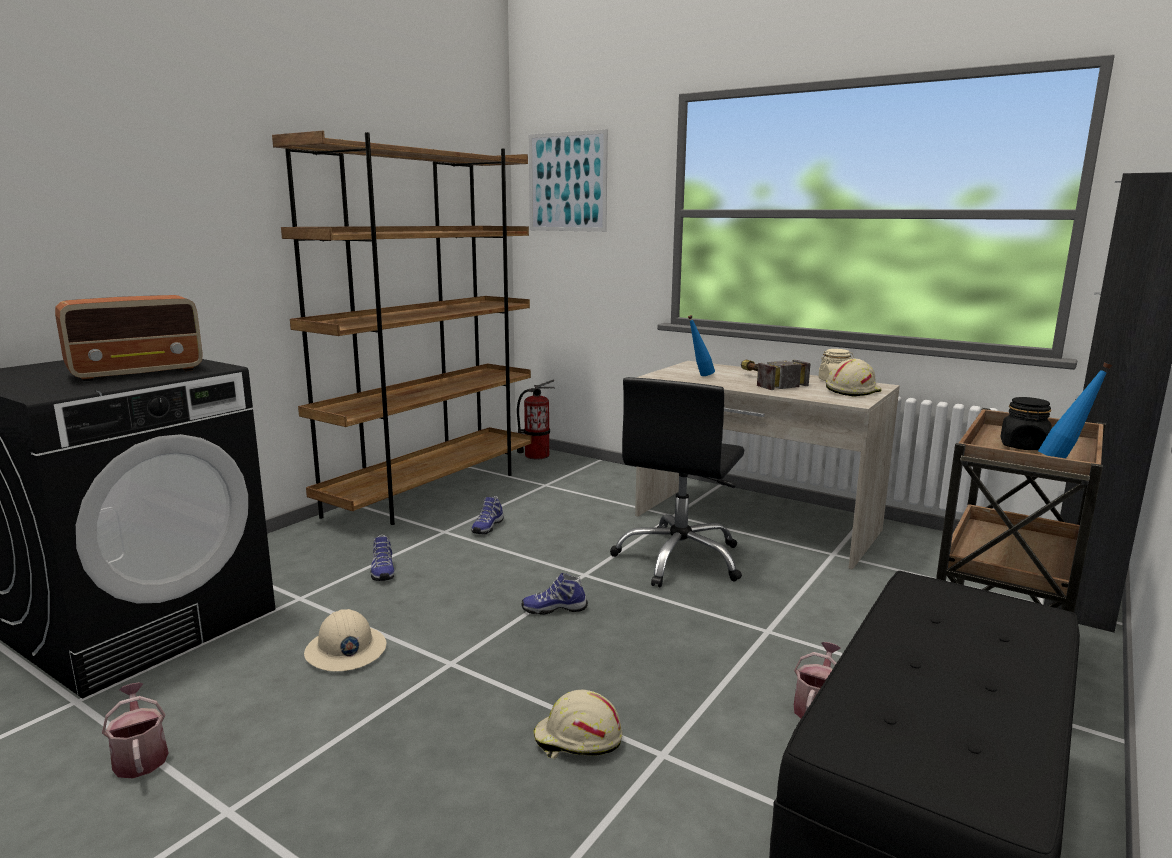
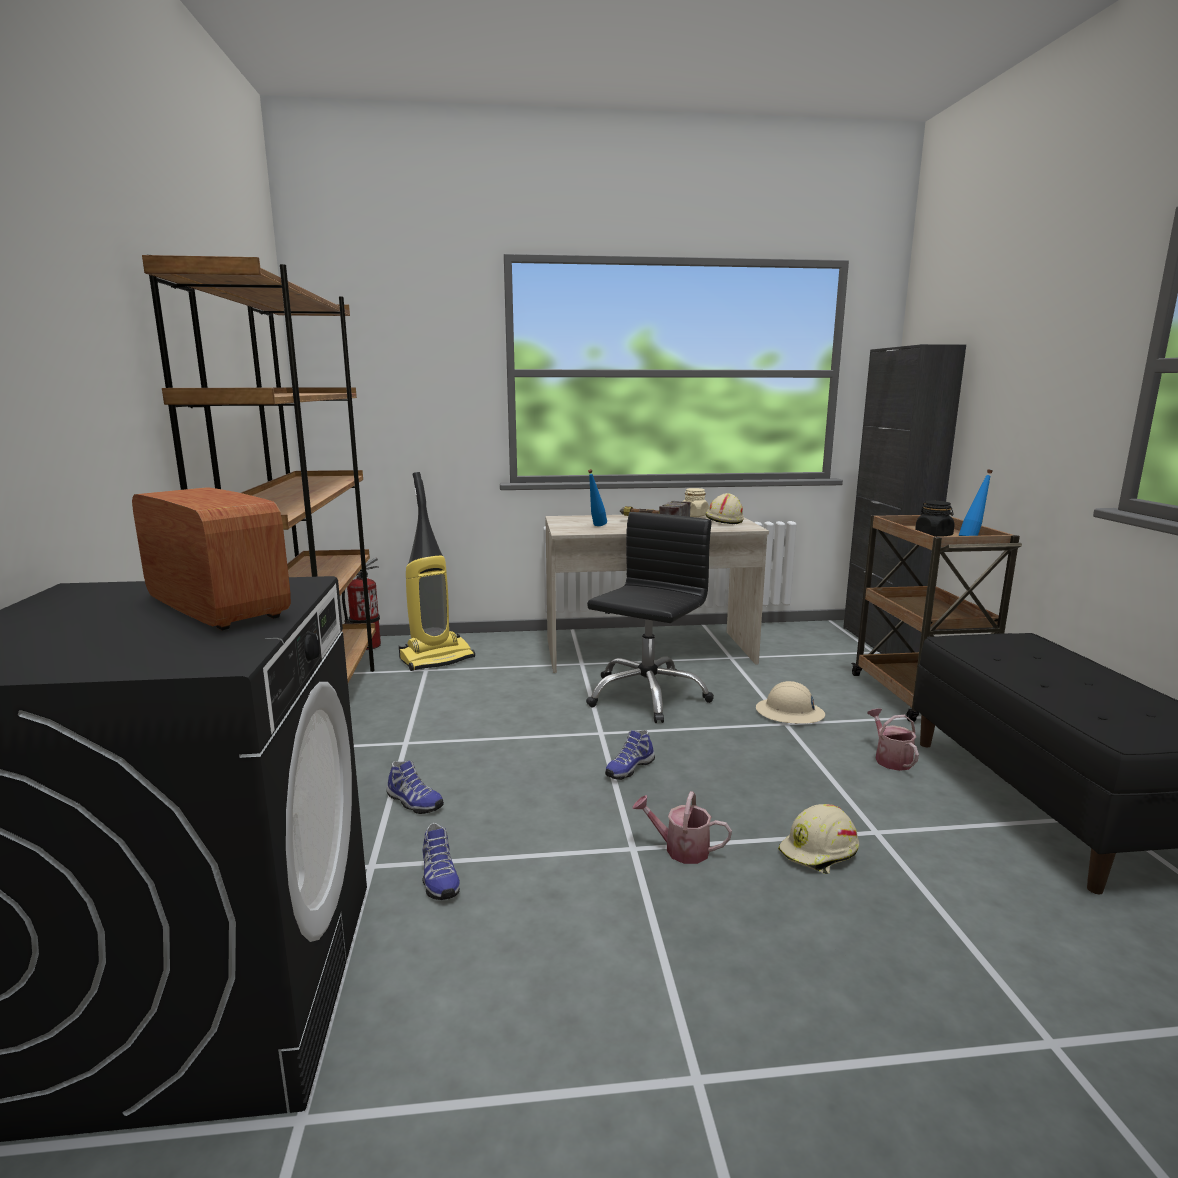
camera: 40 degrees left, 0 degrees up
(138, 372) = (216, 608): radio -> radio turned 60 degrees counterclockwise
(140, 756) = (511, 1106): watering can -> watering can (680, 849)
(345, 651) = (522, 887): beige hard hat -> beige hard hat (789, 713)
(487, 527) = (441, 724): shoe -> shoe (438, 878)
(567, 182) = (369, 338): picture -> none
(567, 479) = (437, 658): none -> vacuum cleaner
(680, 559) = (646, 695): black office chair -> black office chair turned 135 degrees counterclockwise

